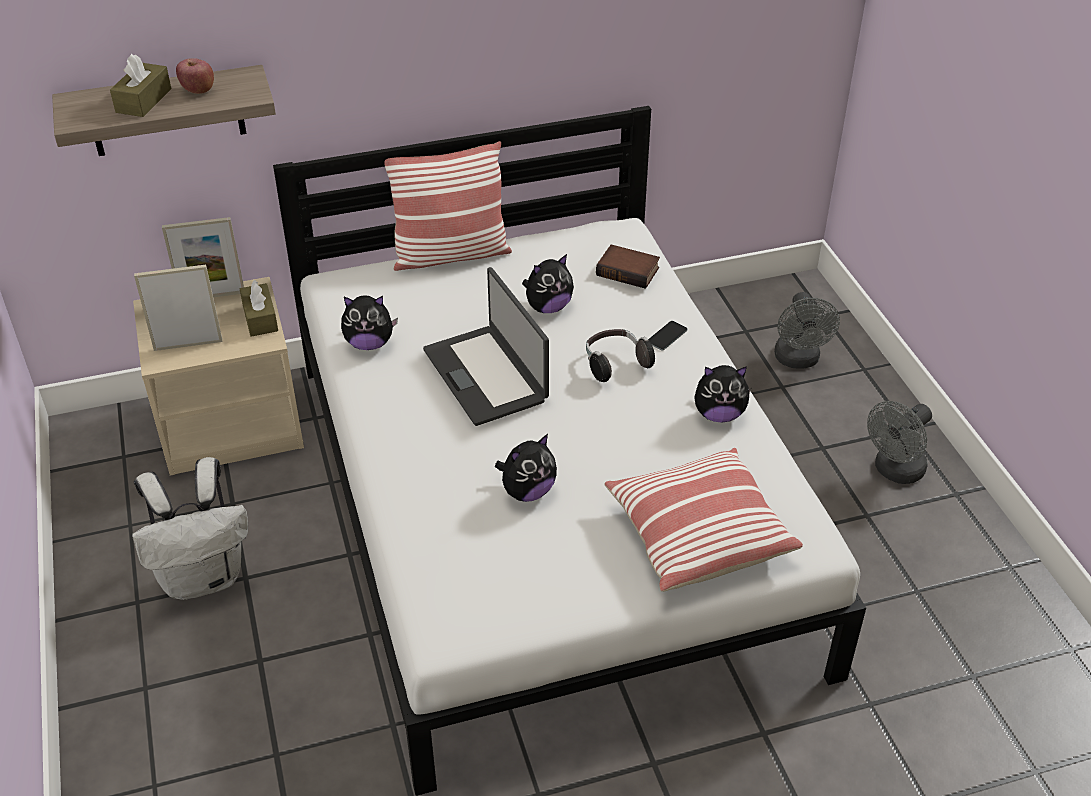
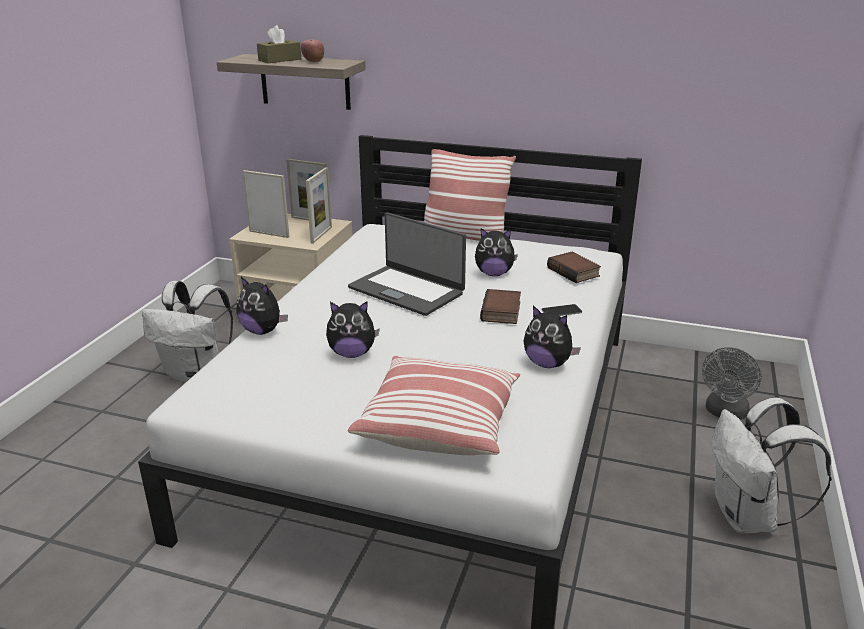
camera: 35 degrees right, 15 degrees down
(260, 318) = (321, 235): brown tissue box -> picture frame
(369, 343) = (359, 257): plush toy -> plush toy (262, 331)
(486, 375) = (407, 290): laptop -> laptop turned 60 degrees counterclockwise
(615, 363) = (502, 312): headphones -> book
(894, 471) = (748, 517): grey fan -> white backpack

